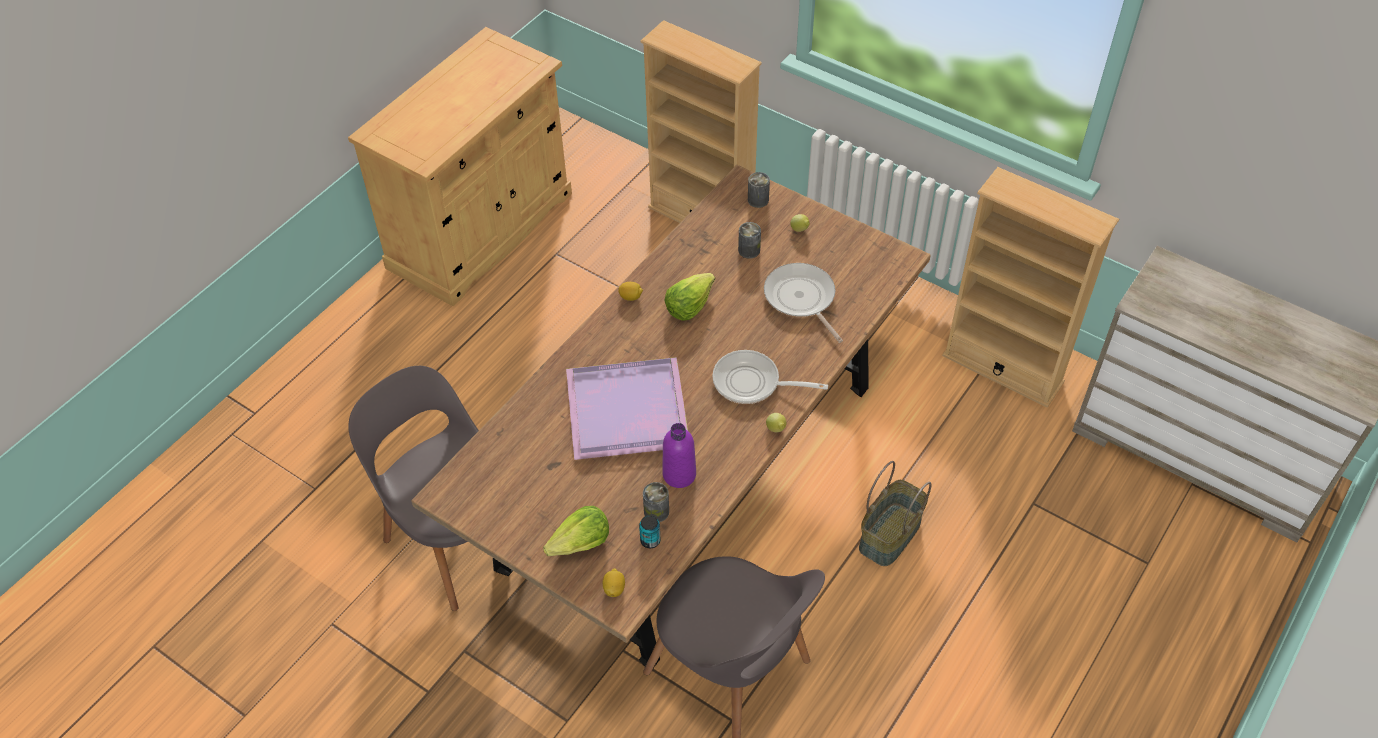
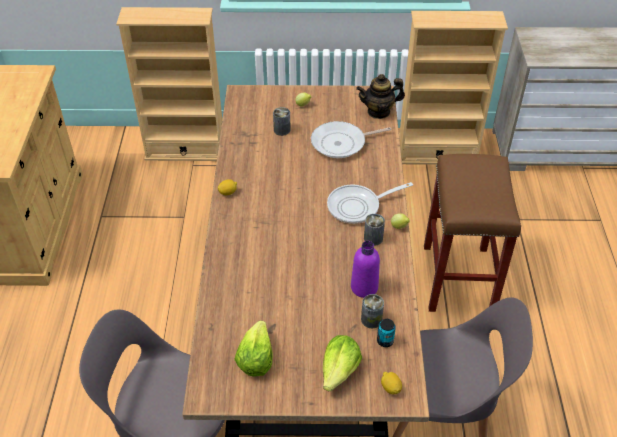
camera: 35 degrees left, 5 degrees down
(629, 411) = (293, 265): purple tray -> none
(689, 305) = (273, 179): lettuce -> lettuce (255, 358)
(758, 200) = (260, 99): can -> can (373, 238)
(801, 299) = (341, 143): frying pan -> frying pan turned 45 degrees counterclockwise
(880, 280) = (379, 111): none -> teapot
(890, 536) = (459, 280): basket -> brown stool

